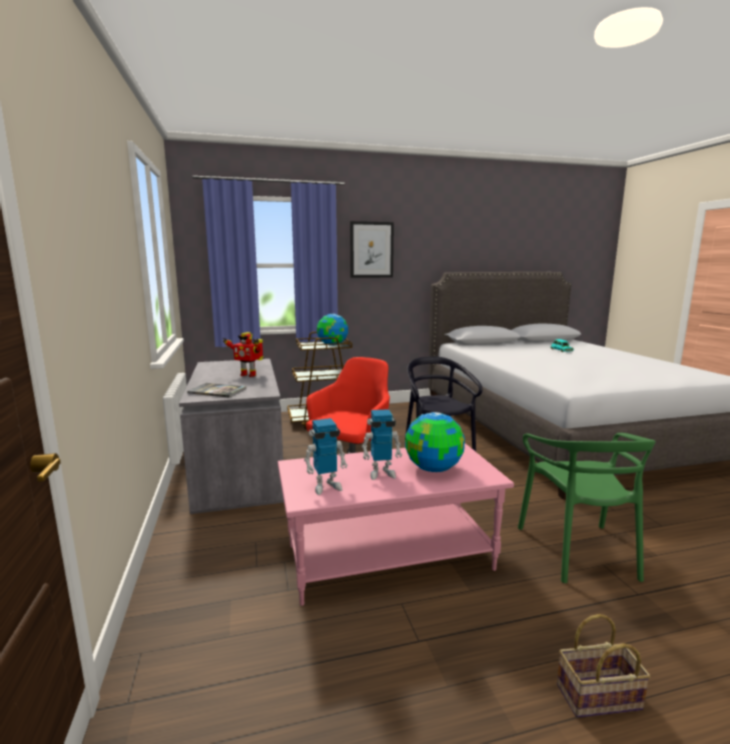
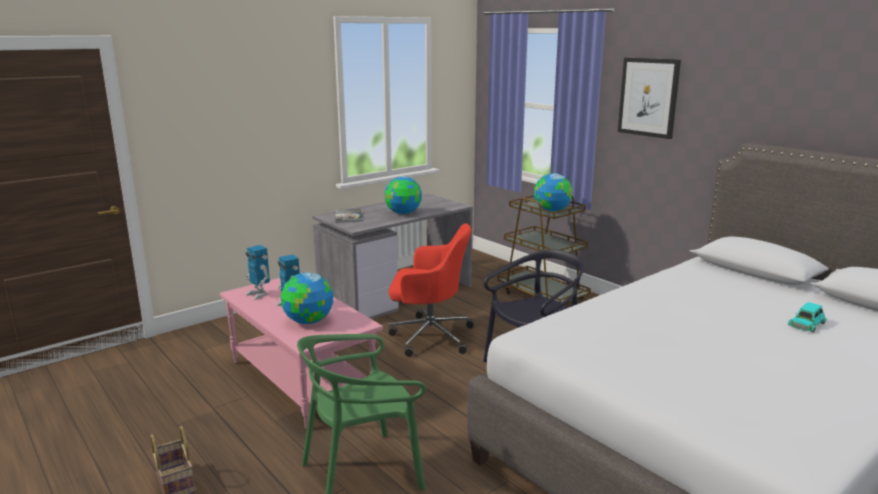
camera: 65 degrees right, 5 degrees up
(248, 375) = (403, 213): toy robot -> globe

